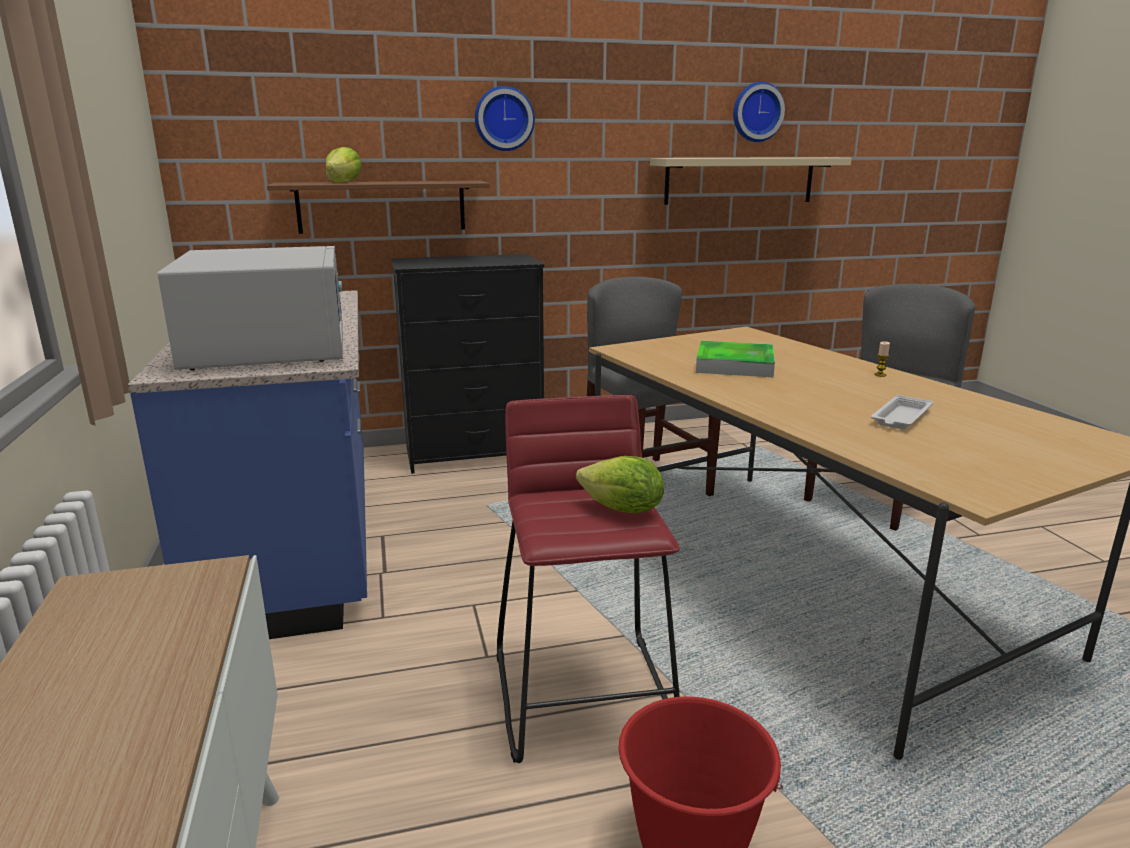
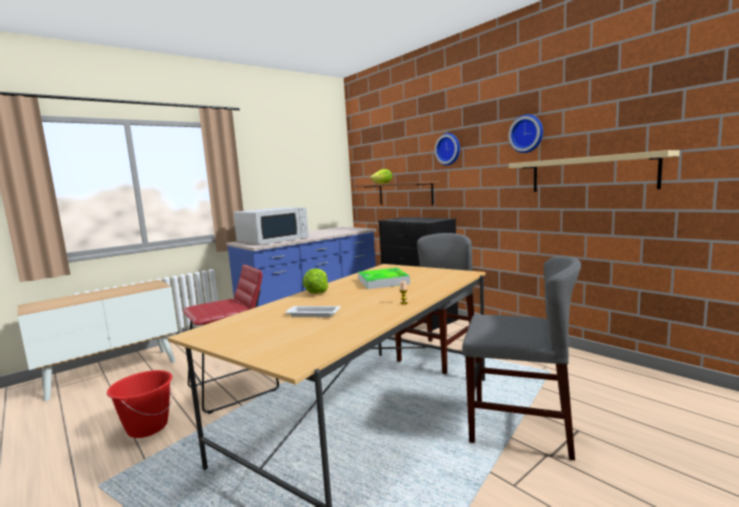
camera: 65 degrees right, 10 degrees down
(622, 510) = (219, 309): lettuce -> lettuce (317, 292)
(756, 112) = (603, 123): wall clock -> wall clock (527, 134)

